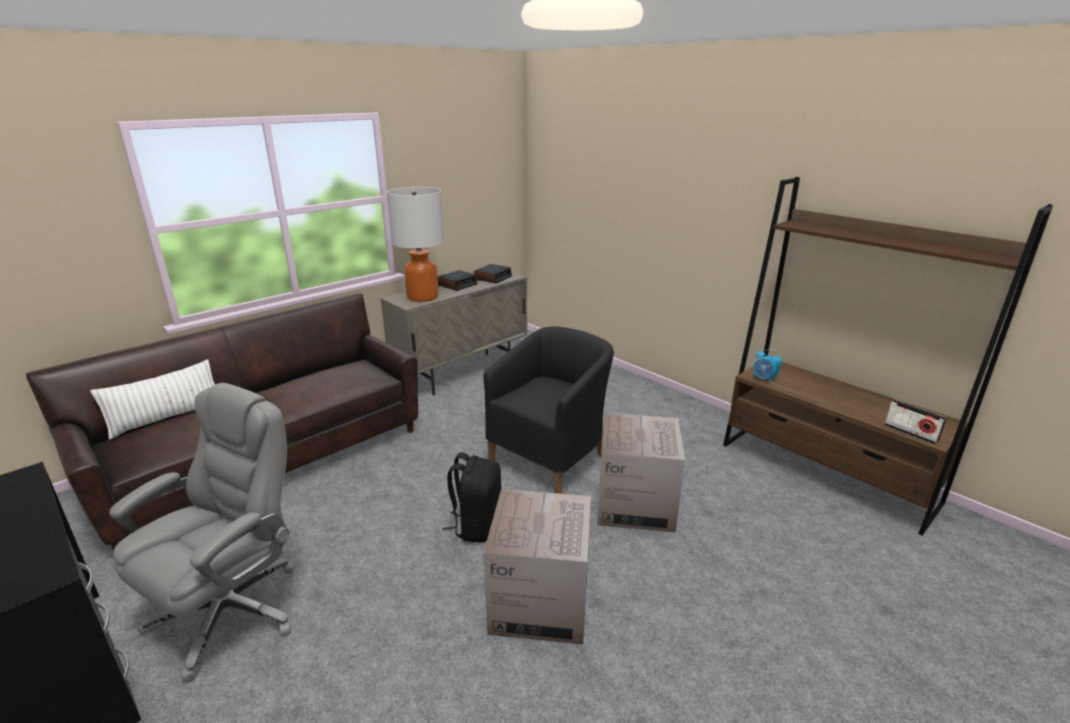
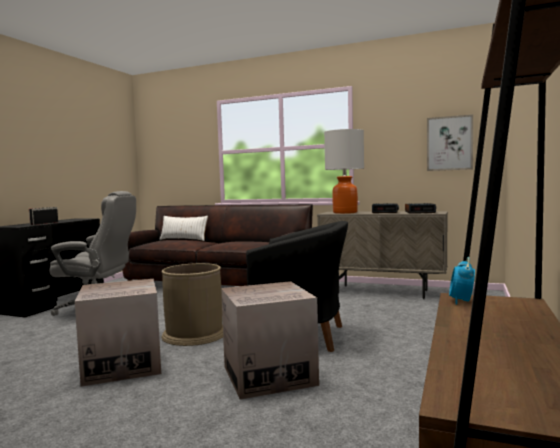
camera: 65 degrees right, 20 degrees down
(477, 526) = (194, 334): black backpack -> brown trash can
(485, 190) = (449, 143): none -> picture
(910, 433) = (450, 384): radio -> radio (44, 223)

